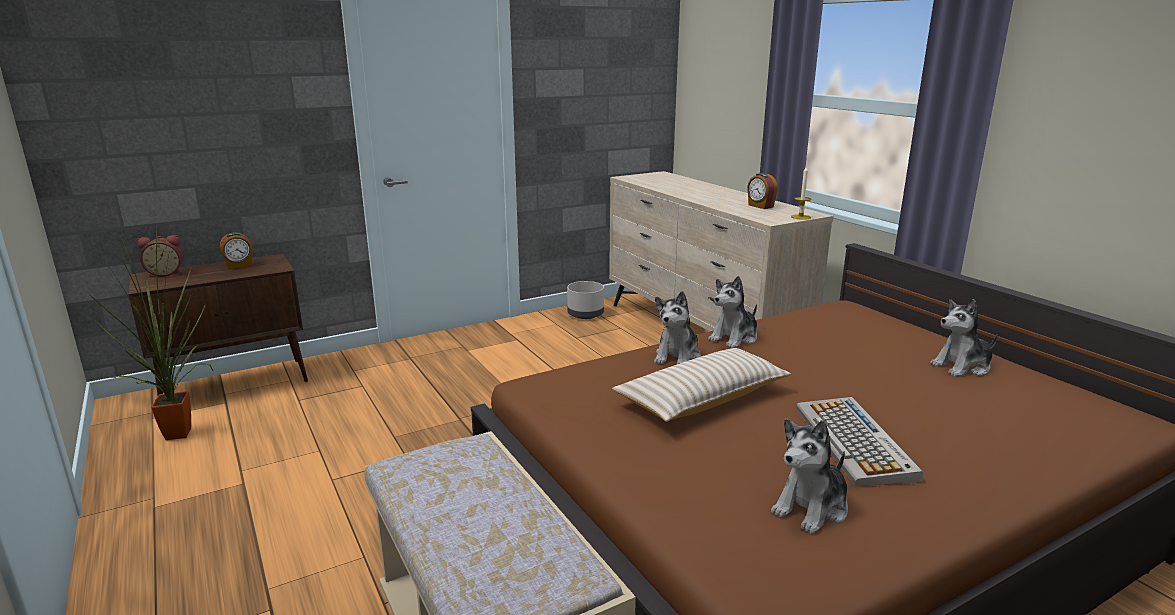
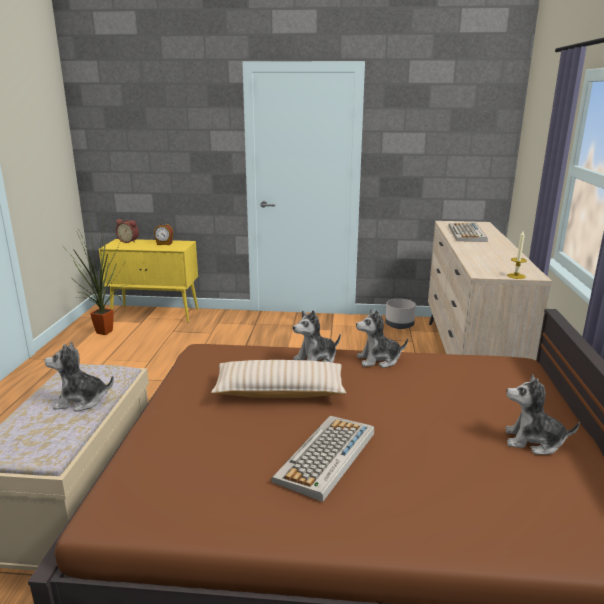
camera: 35 degrees right, 0 degrees up
(236, 384) = (156, 314): brown cabinet -> yellow cabinet
(671, 185) = (467, 233): none -> keyboard
(760, 206) = (502, 261): alarm clock -> none
(811, 508) = (221, 481): plush toy -> plush toy (81, 401)

